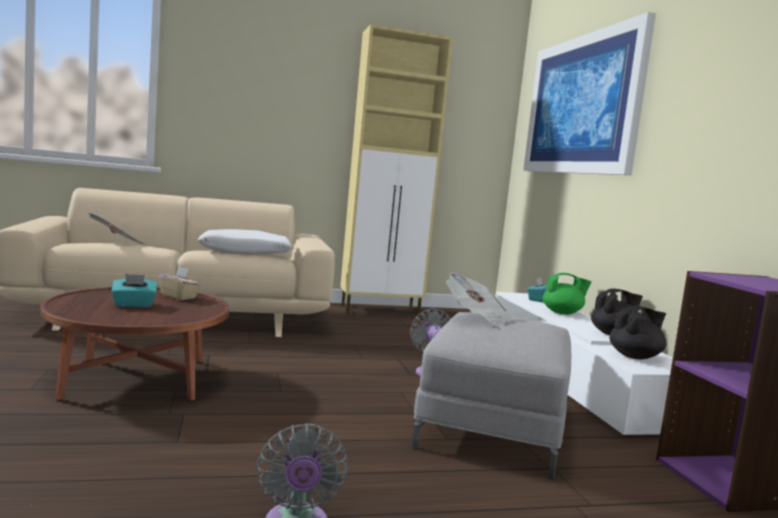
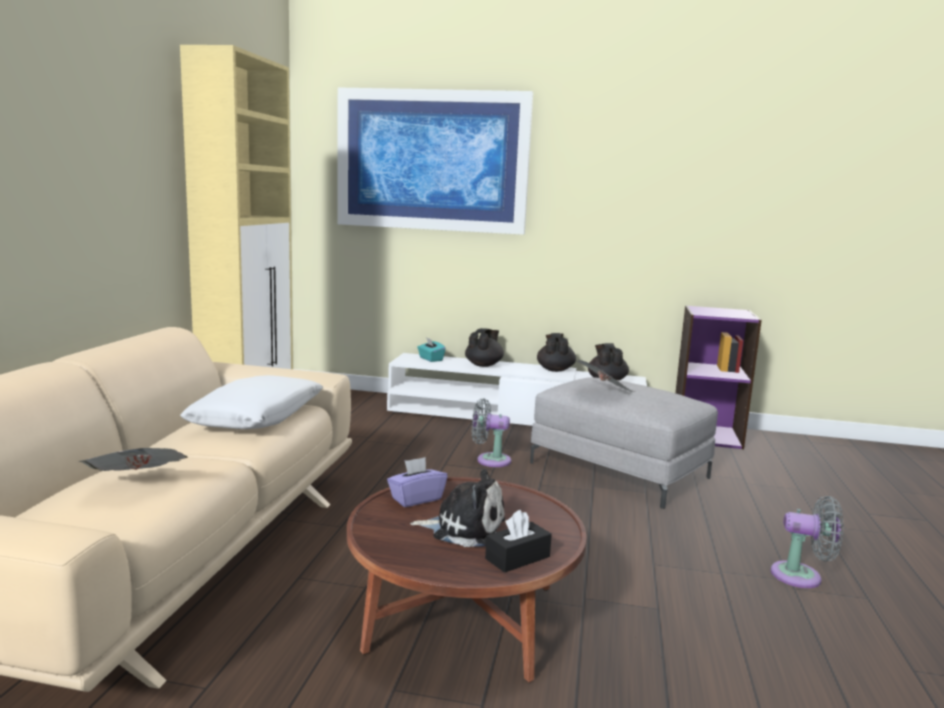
camera: 65 degrees left, 5 degrees up
(89, 314) = (517, 558): none -> black tissue box
(134, 305) = (464, 528): turquoise tissue box -> plush toy
(178, 296) = (416, 499): beige tissue box -> purple tissue box
(562, 313) = (484, 365): green teapot -> black teapot

